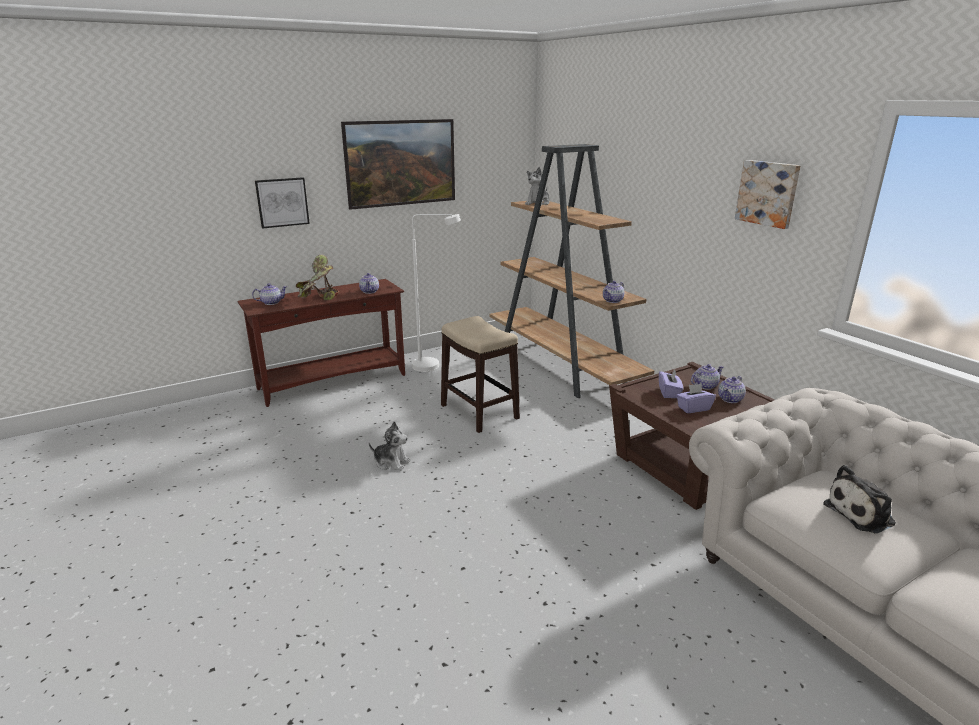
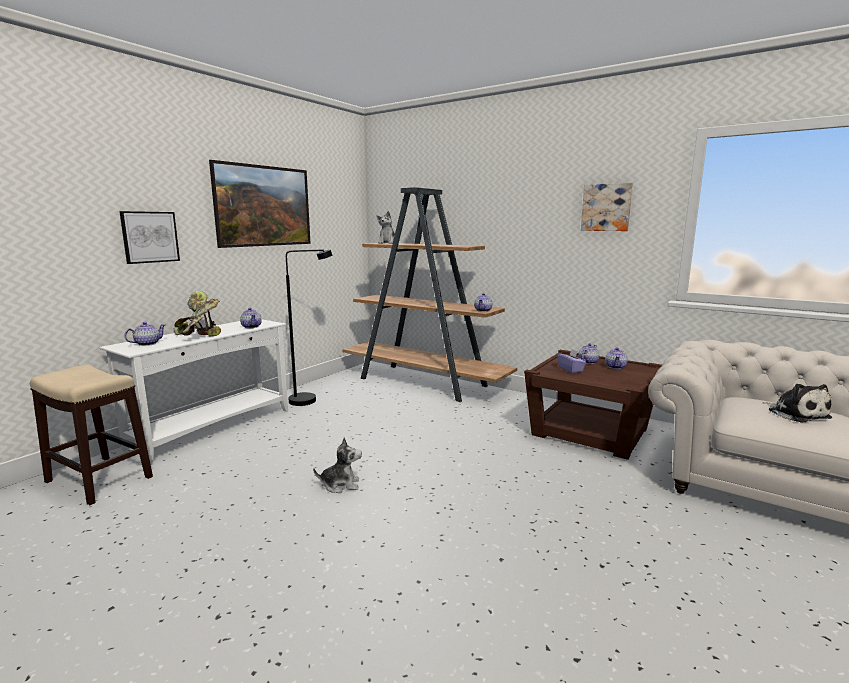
camera: 25 degrees left, 10 degrees down
(333, 381) = (213, 428): brown console table -> white console table
(433, 366) = (310, 399): white floor lamp -> black floor lamp
(479, 412) = (388, 427): stool -> stool (99, 479)
(693, 408) = (600, 376): purple tissue box -> none
(862, 514) = (796, 414): plush toy -> plush toy turned 60 degrees counterclockwise

